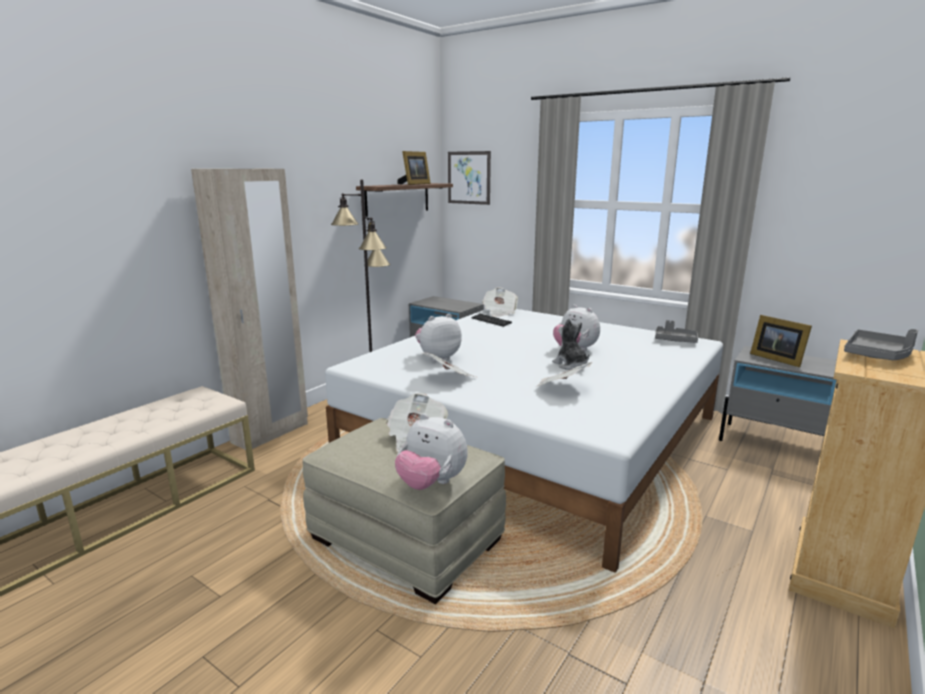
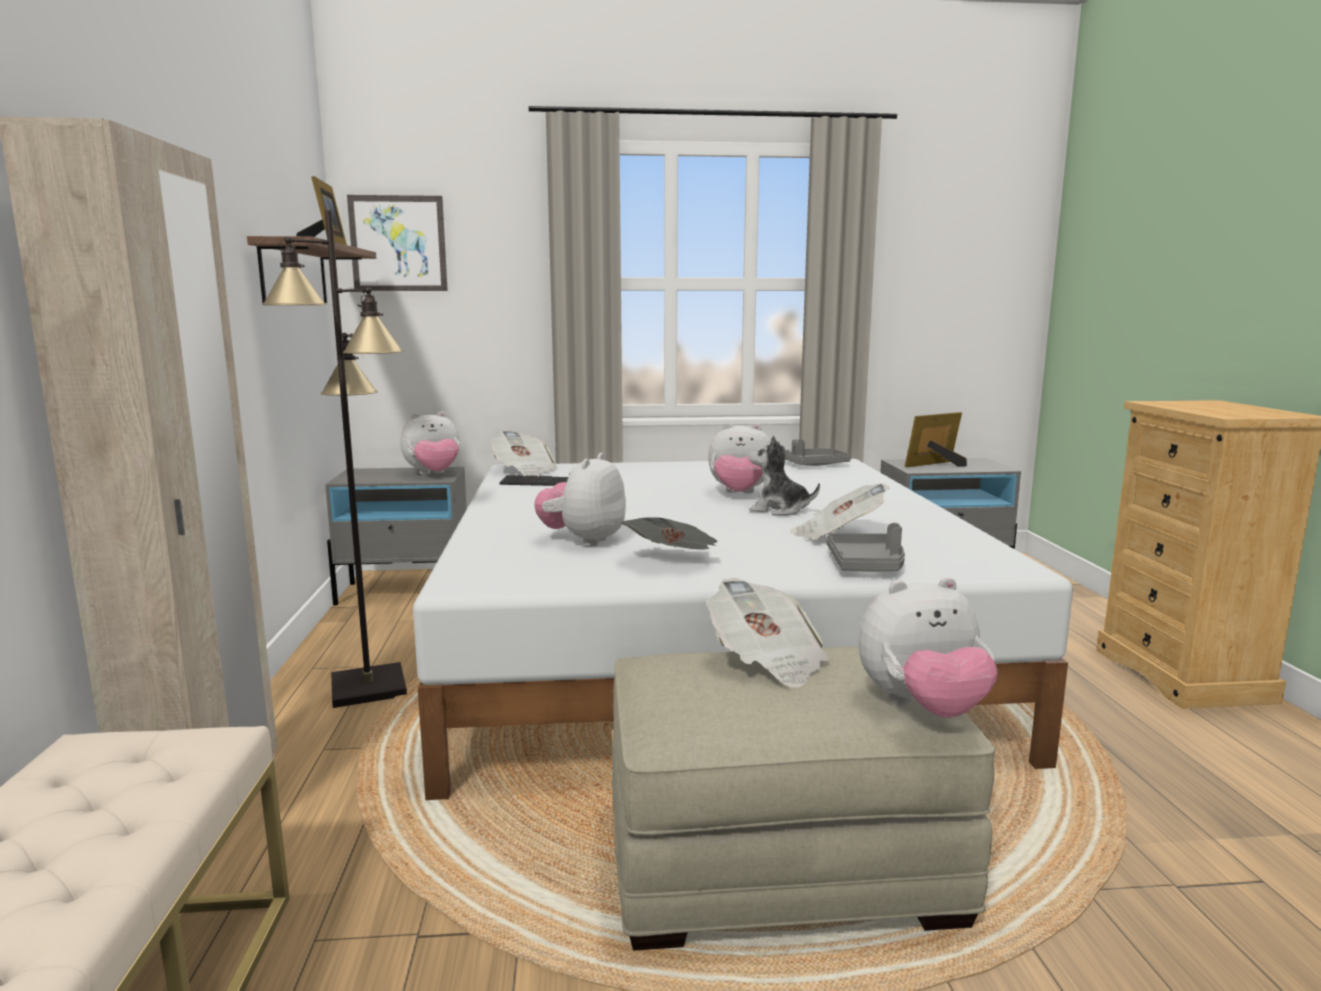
camera: 40 degrees left, 5 degrees down
(460, 306) = (433, 474): none -> plush toy
(775, 358) = (936, 465): picture frame -> picture frame turned 135 degrees clockwise
(877, 355) = (1193, 406): grey tray -> grey tray (866, 565)

